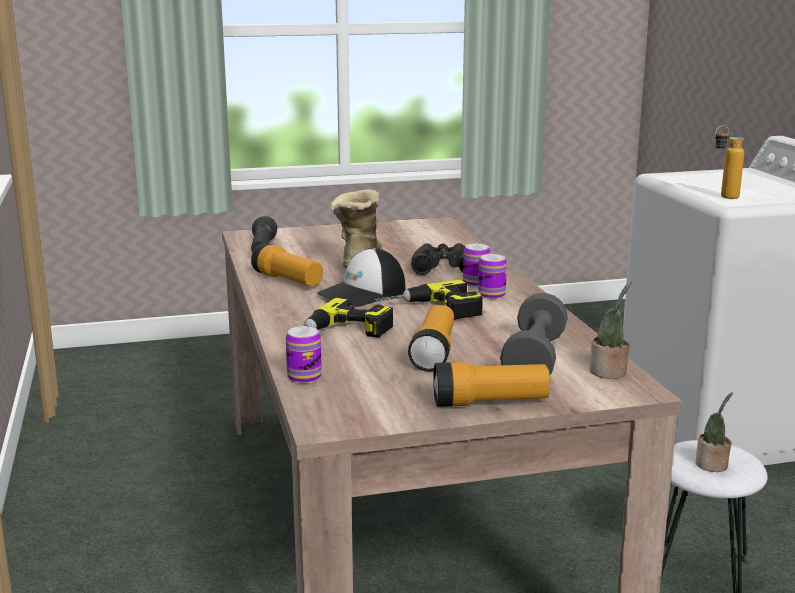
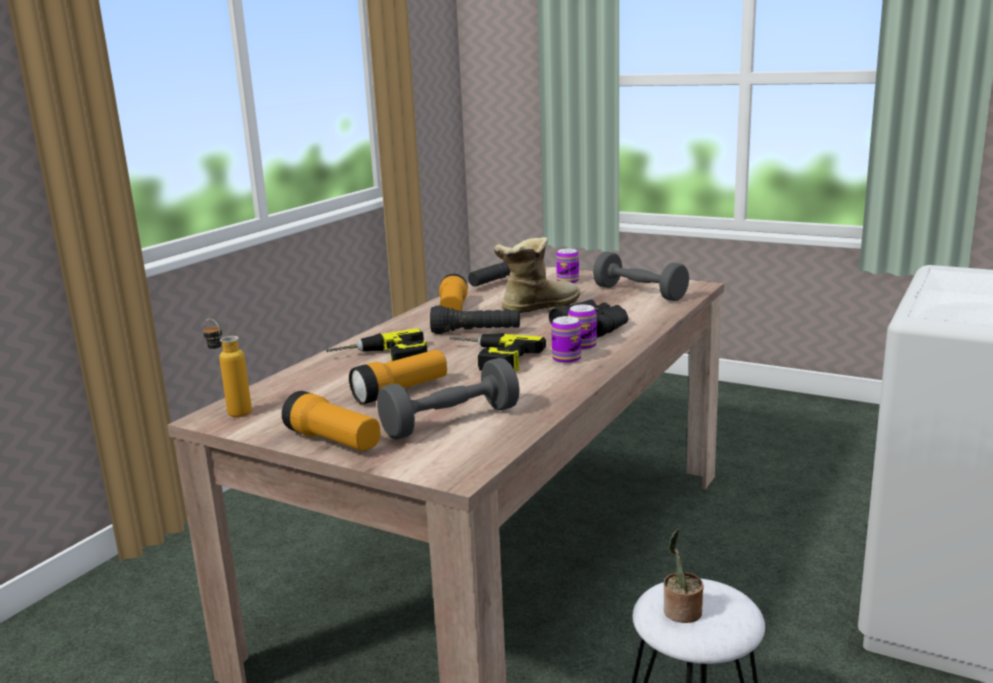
camera: 45 degrees right, 0 degrees up
(304, 377) = (283, 382): can -> can (568, 281)
(363, 293) = (476, 332): cap -> black flashlight
(410, 235) = (639, 293): none -> grey dumbbell
(609, 372) = (477, 452): potted plant -> none
(723, 197) = (938, 306): bottle -> bottle (232, 411)

